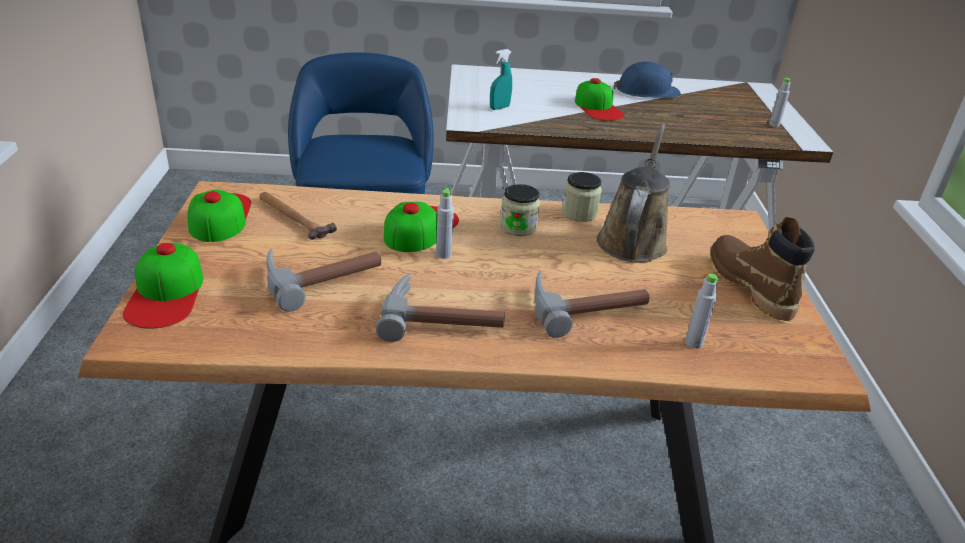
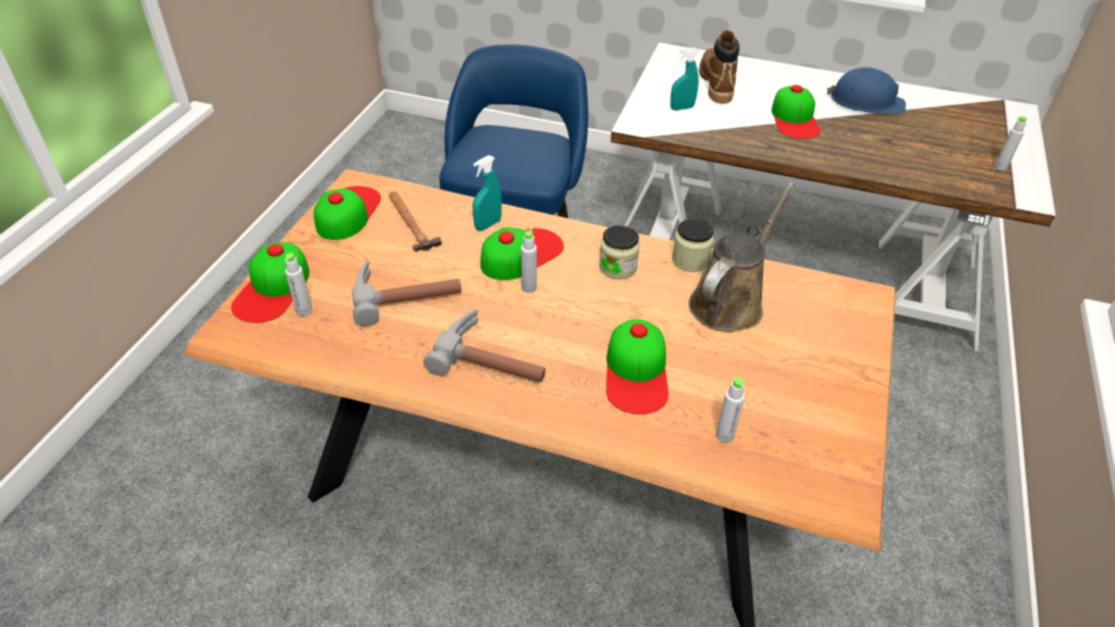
camera: 20 degrees right, 10 degrees up
(213, 308) = (304, 311): none -> grey bottle
(374, 209) = (488, 224): none -> turquoise spray bottle
(585, 306) = (637, 372): hammer -> cap
(750, 285) = (827, 380): brown boot -> brown boot (716, 83)

